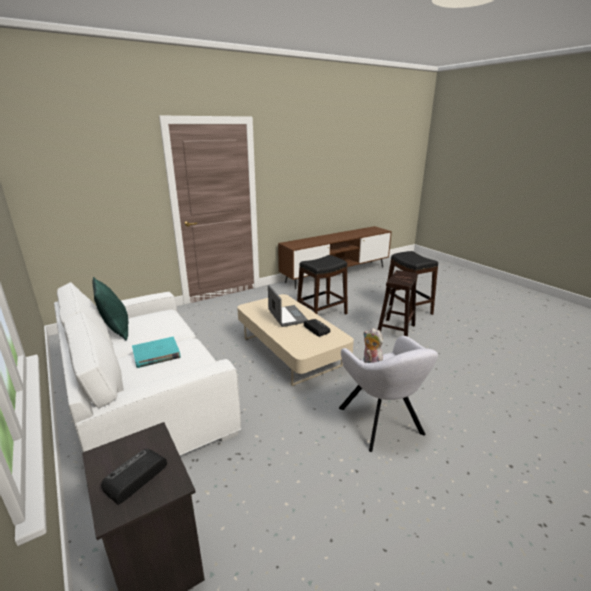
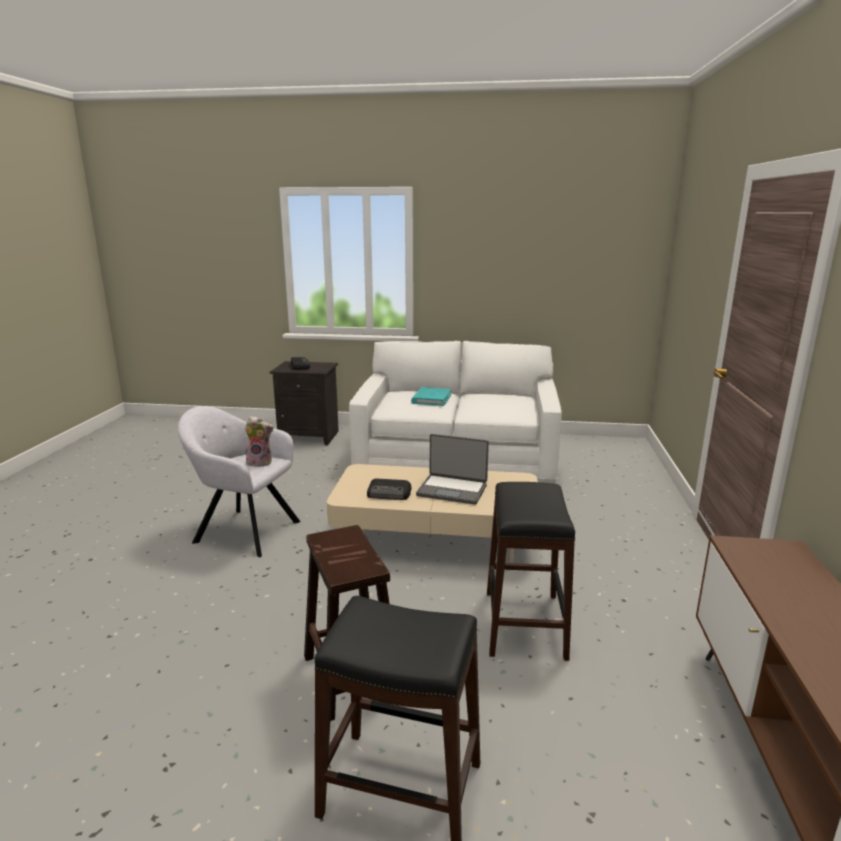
camera: 130 degrees right, 5 degrees down
(116, 330) = (503, 395): green pillow -> none

